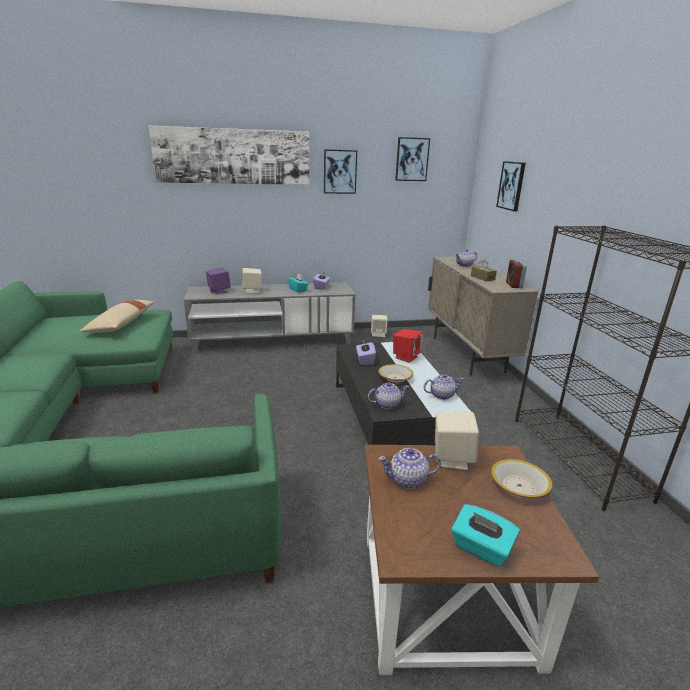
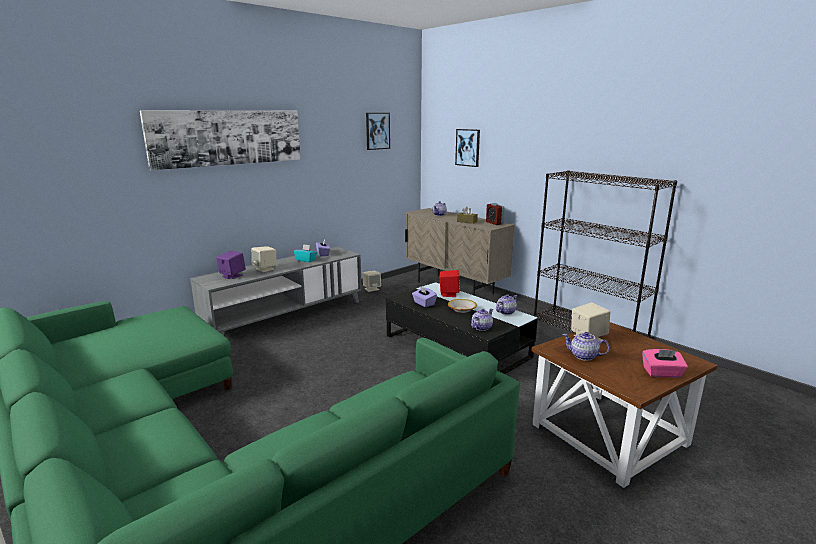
camera: 30 degrees left, 5 degrees down
(121, 324) = (161, 328): beige pillow -> none
(339, 171) = (323, 145): picture -> none
(408, 480) = (584, 356): teapot -> teapot turned 60 degrees clockwise
(481, 548) = (662, 373): turquoise tissue box -> pink tissue box
(519, 486) = (636, 340): bowl -> none

